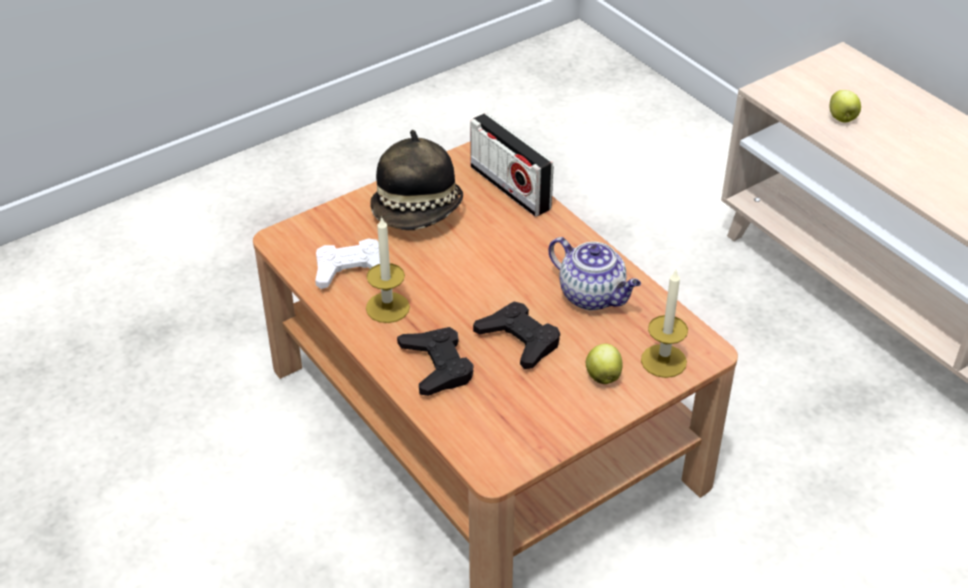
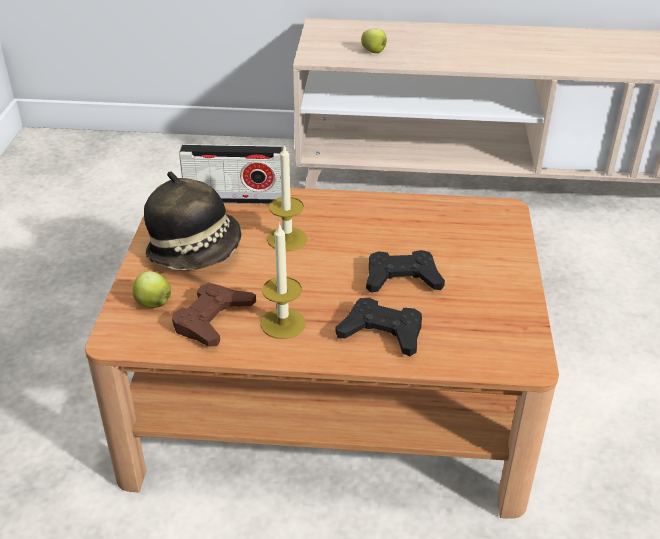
camera: 50 degrees left, 5 degrees down
(351, 270) = (212, 319): white game controller -> brown game controller
(593, 296) = (397, 224): teapot -> none
(603, 376) = (482, 262): apple -> apple (152, 303)
(663, 361) = (496, 230): candle -> candle (287, 239)

